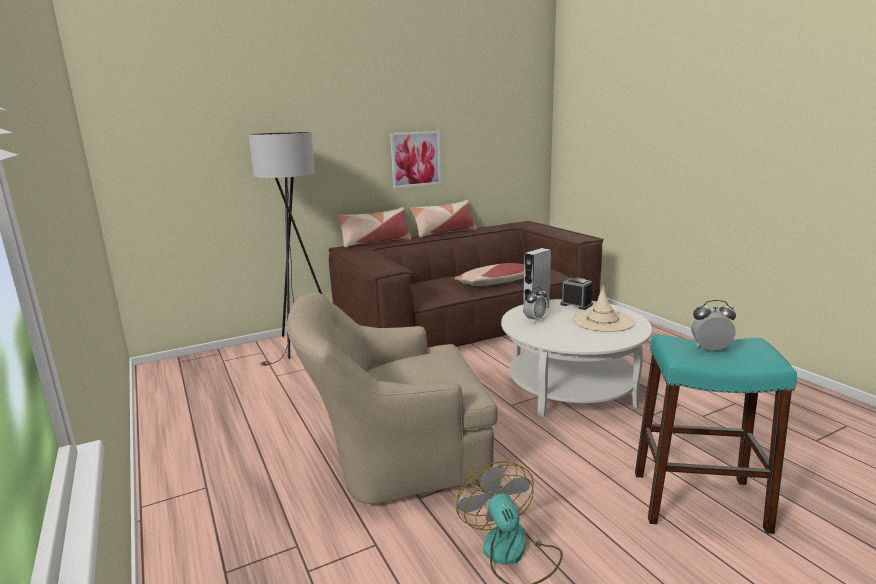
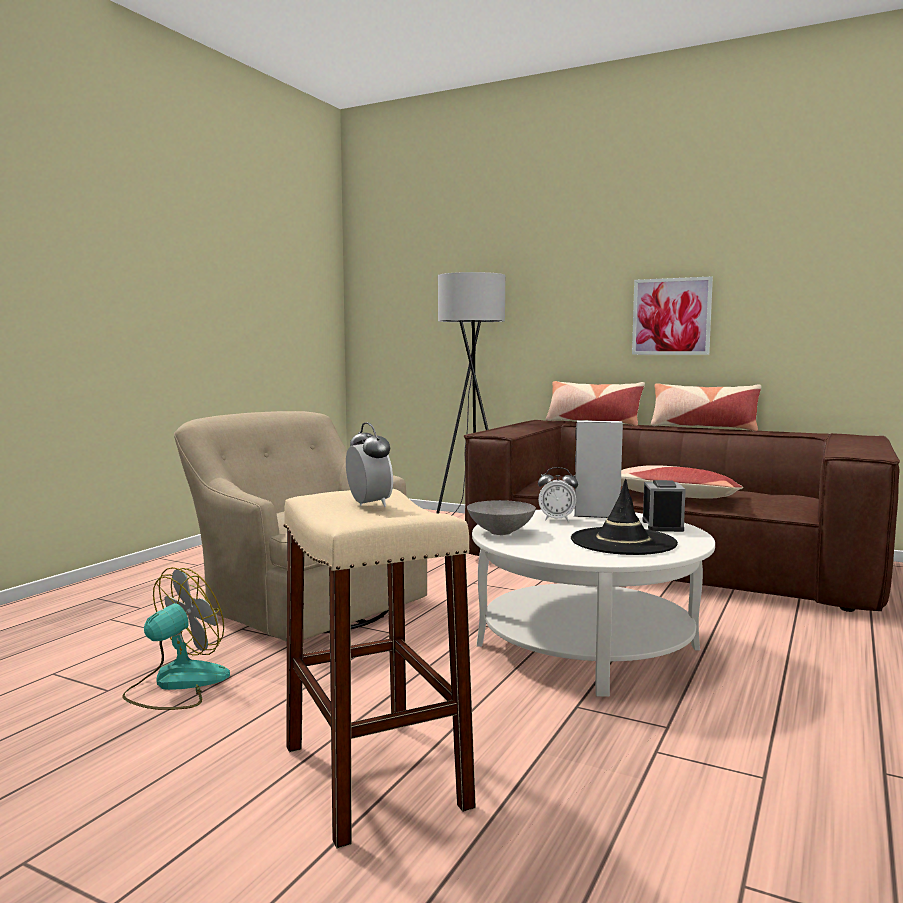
camera: 55 degrees right, 10 degrees down
(553, 340) = (500, 532): none -> grey bowl
(602, 321) = (623, 542): beige hat -> black hat
(698, 501) = (374, 776): turquoise stool -> beige stool

